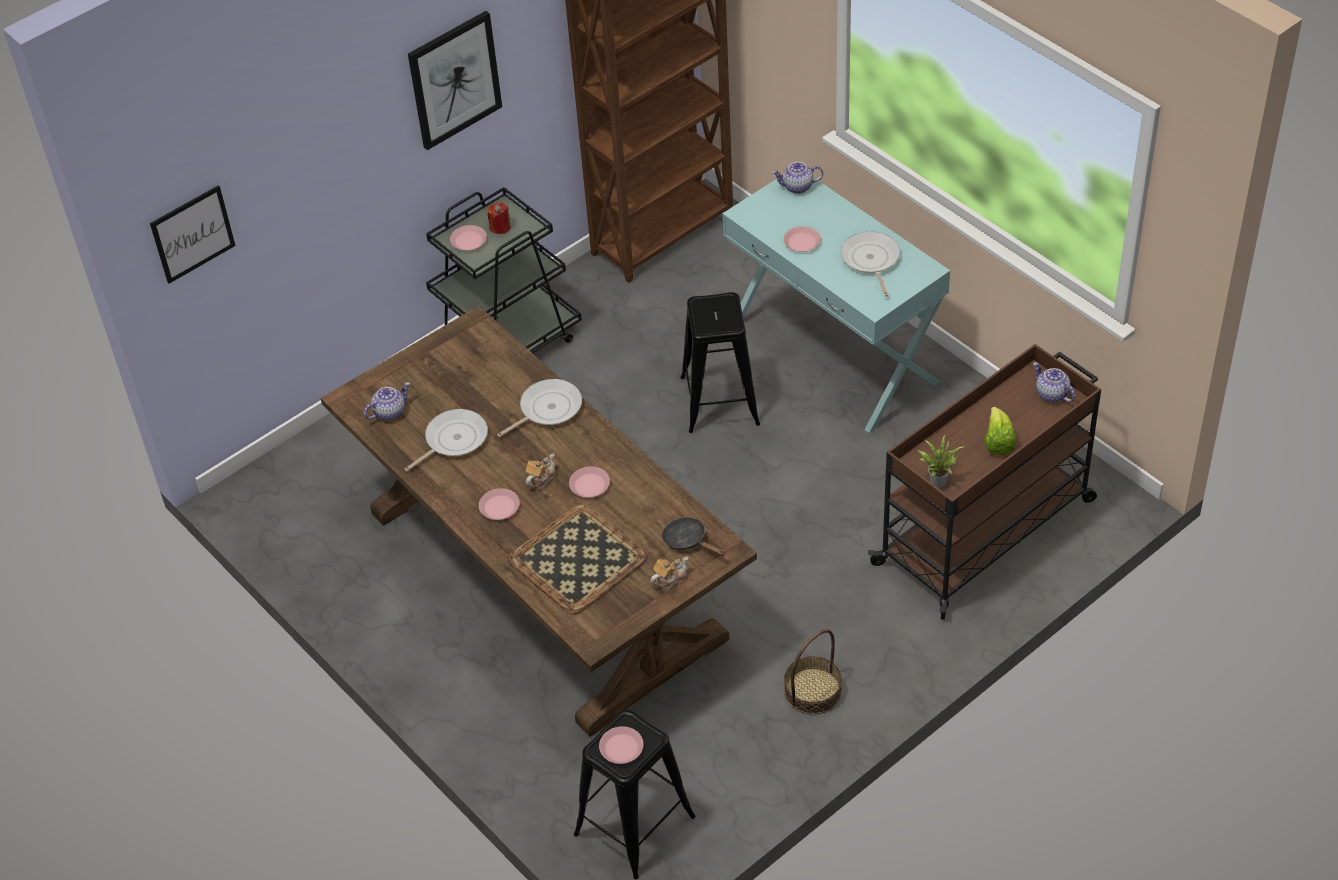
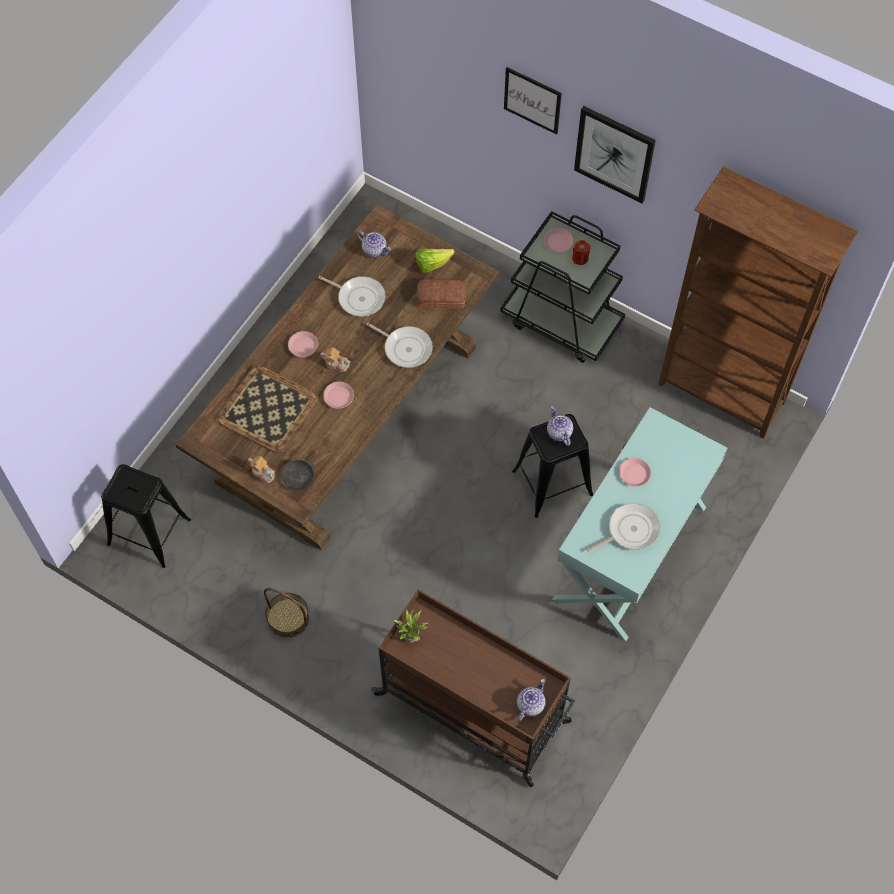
camera: 70 degrees right, 15 degrees up
(192, 234) = (397, 52): picture -> picture (532, 100)
(491, 363) = (441, 298): none -> bread
(621, 748) = (127, 487): pink plate -> none
(688, 541) = (301, 475): black frying pan -> black frying pan turned 150 degrees counterclockwise
(797, 187) = (700, 454): teapot -> teapot (559, 432)
(998, 442) = (464, 673): lettuce -> lettuce (432, 264)

